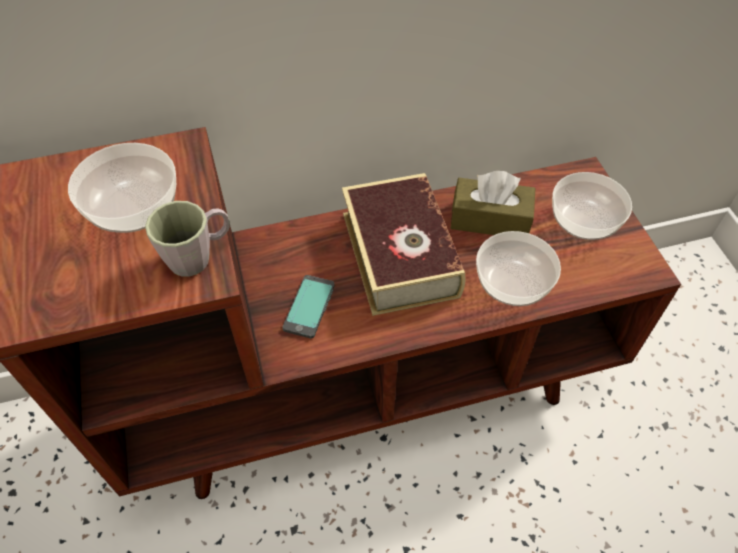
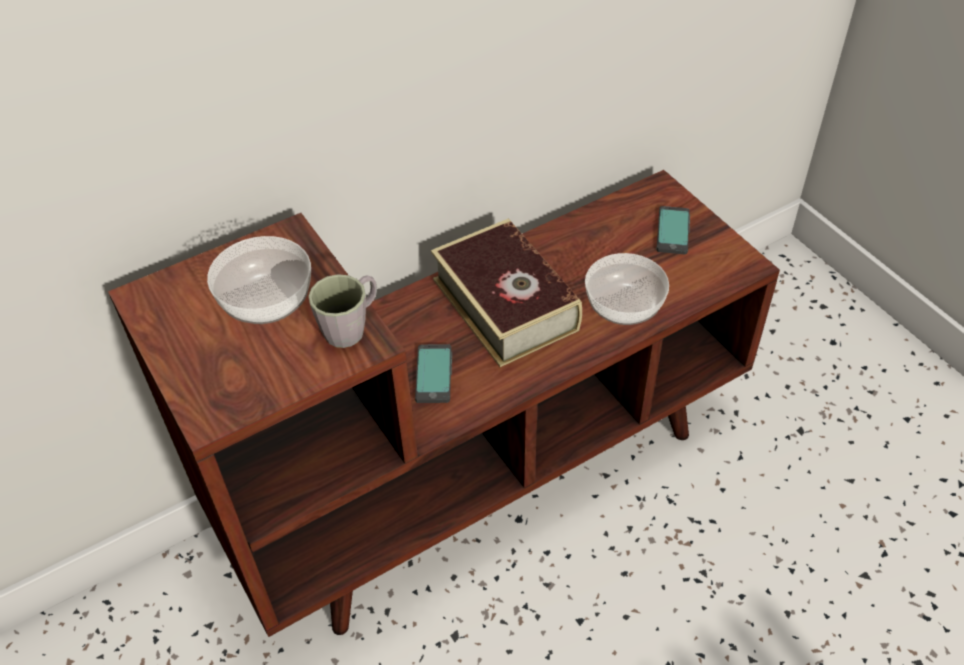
camera: 15 degrees left, 5 degrees down
(490, 219) = (582, 251): brown tissue box -> none
(585, 219) = (673, 231): bowl -> phone

